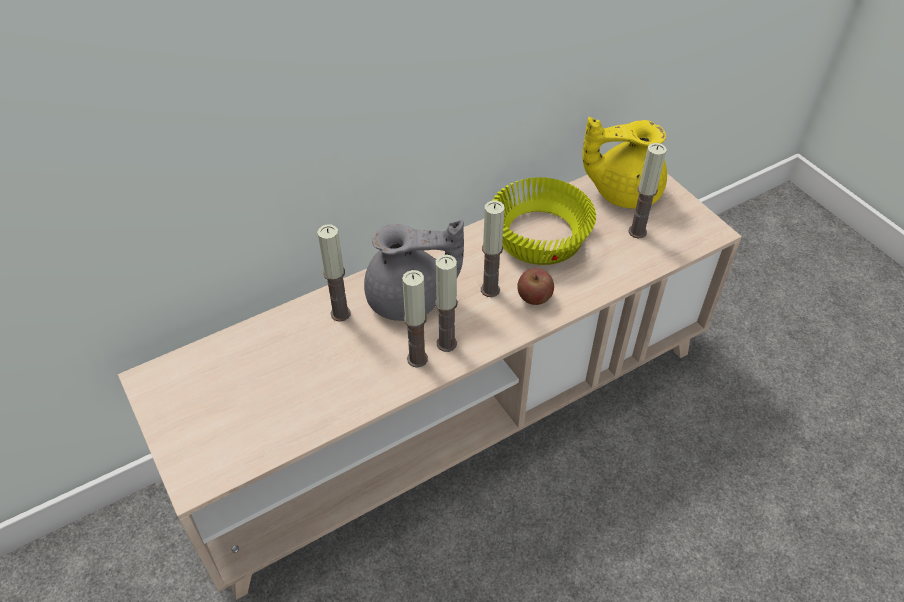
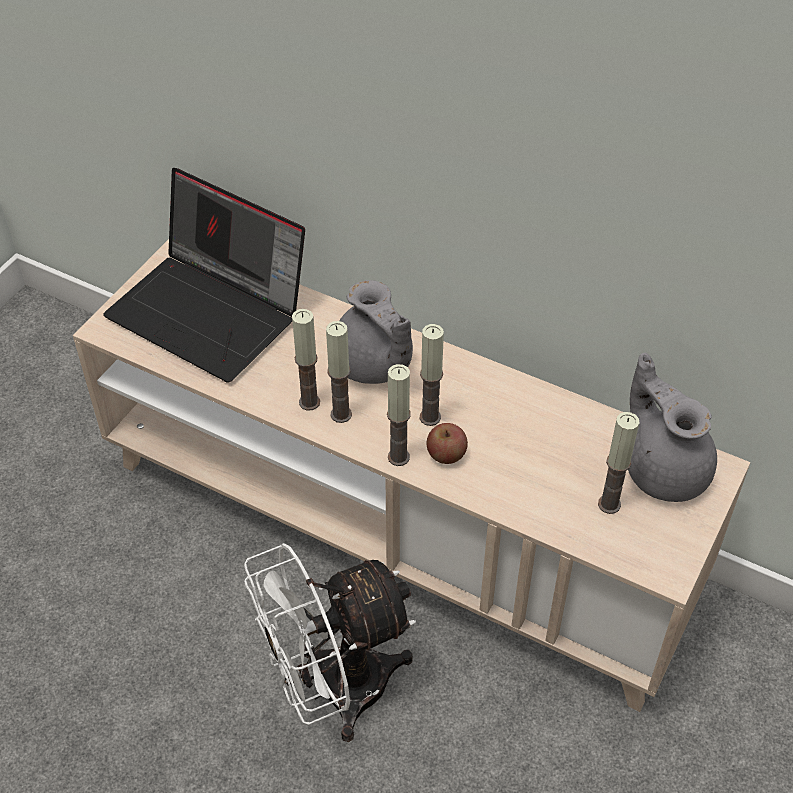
camera: 60 degrees right, 0 degrees up
(251, 385) = (211, 312): none -> laptop
(340, 313) = (324, 328): candle -> candle (398, 457)
(539, 238) = (531, 426): yellow bowl -> none
(576, 531) = (334, 690): none -> white fan
(623, 191) = (664, 469): yellow teapot -> grey teapot

